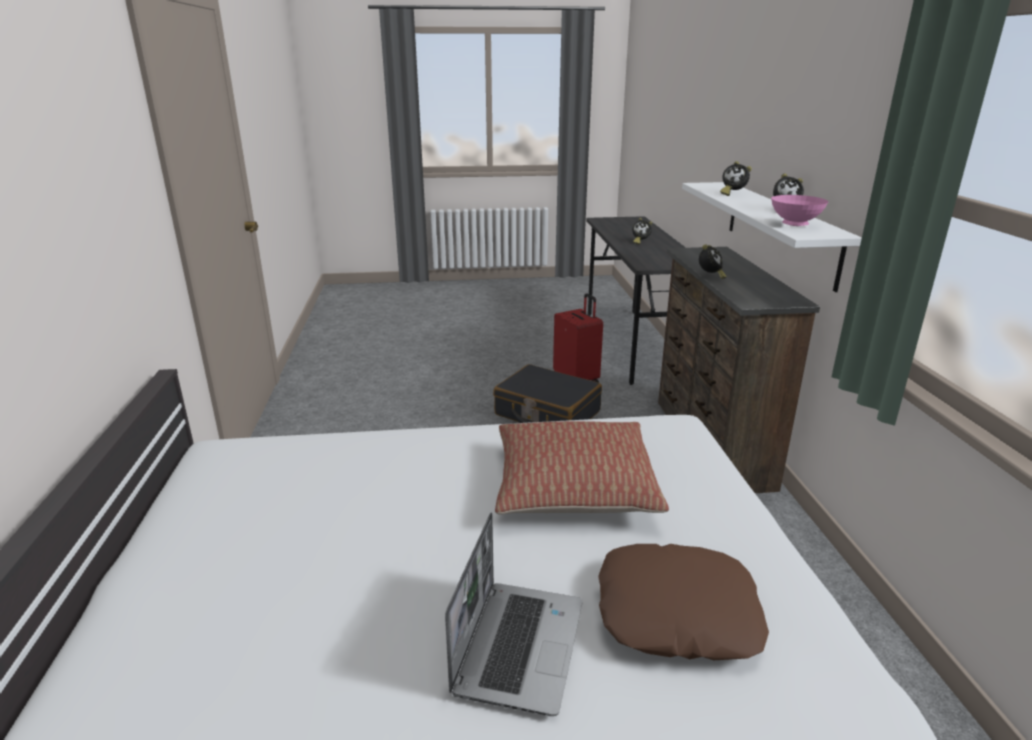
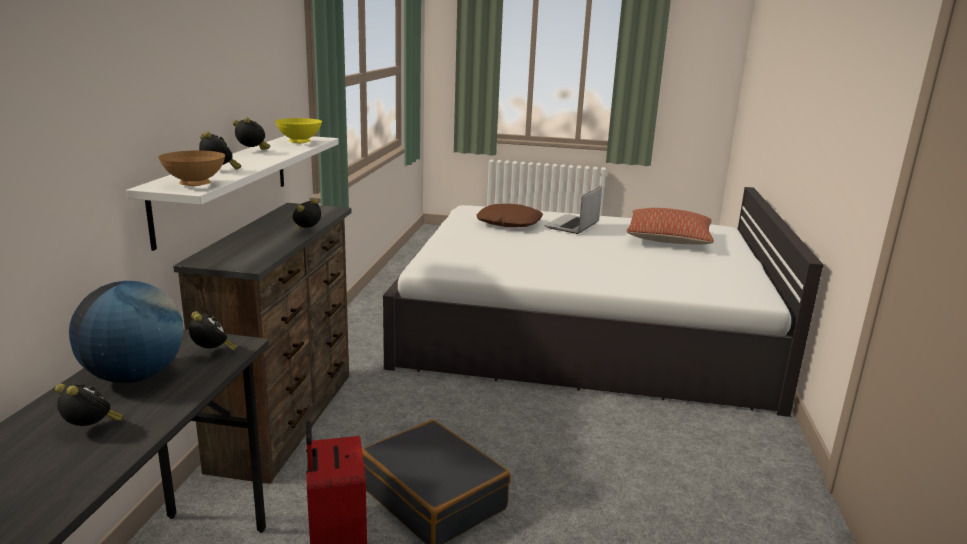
camera: 165 degrees left, 5 degrees down
(573, 487) = (522, 253): pillow -> pillow (668, 239)
(650, 262) = (213, 352): none -> alarm clock
(663, 253) = (134, 376): none -> globe
(706, 186) = (196, 184): none -> brown bowl
(795, 225) = (299, 142): pink bowl -> yellow bowl

